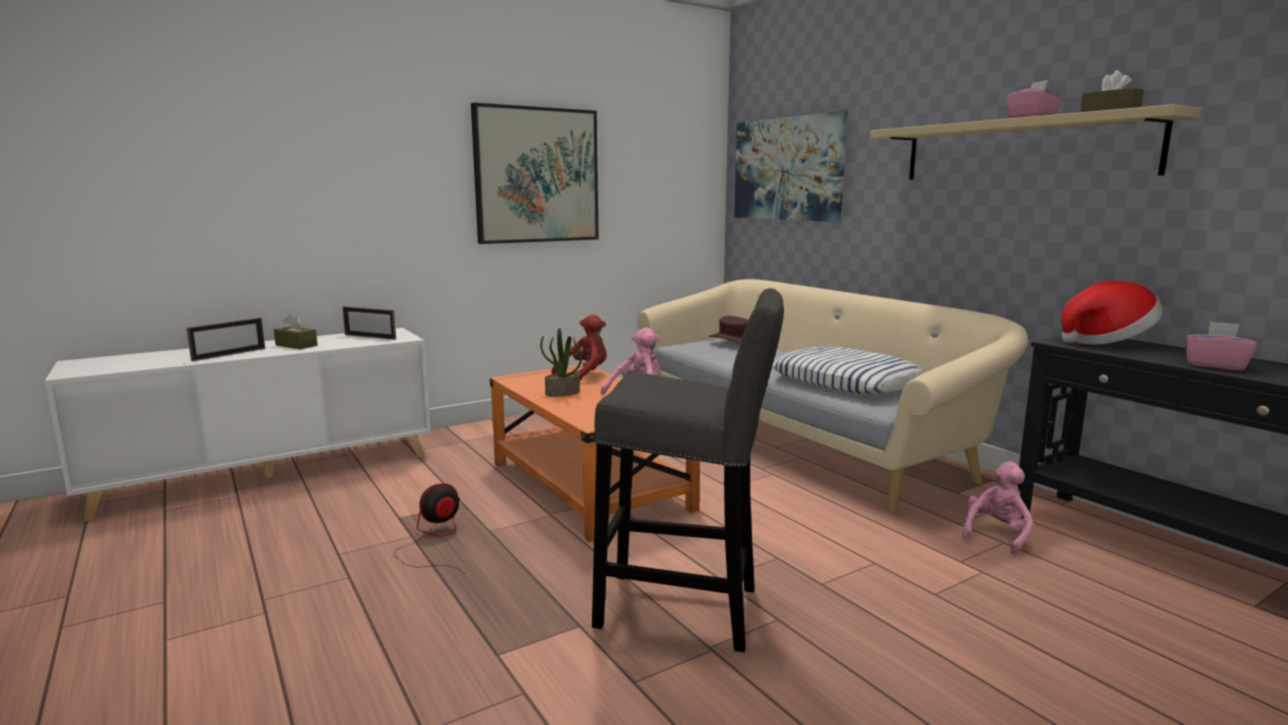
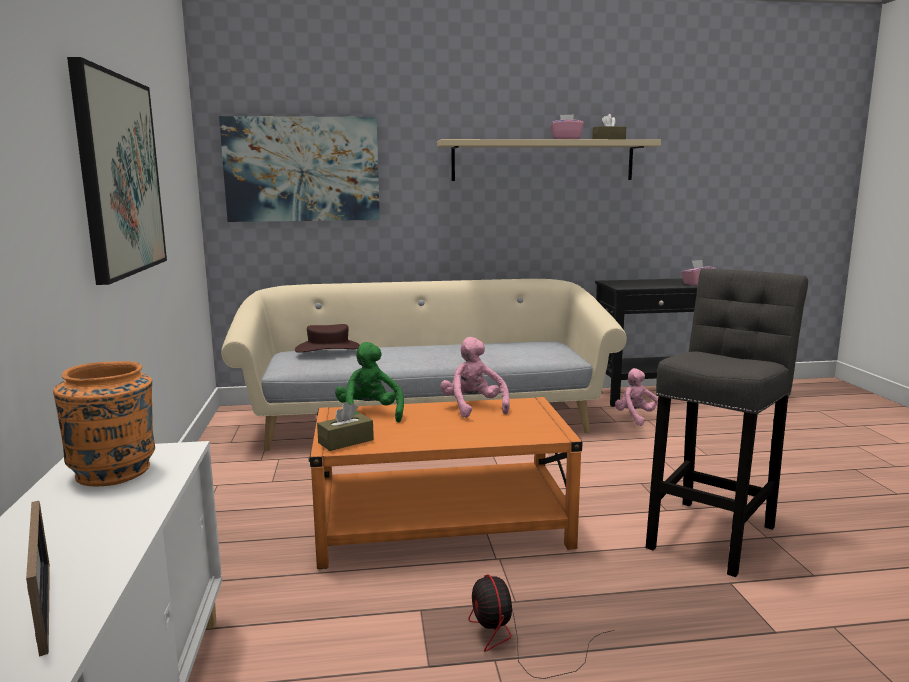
camera: 65 degrees left, 0 degrees up
(296, 345) = (75, 533): brown tissue box -> brown tissue box (346, 441)
(370, 337) = (115, 472): picture frame -> orange vase
(562, 393) = (432, 432): potted plant -> none
(585, 375) = (369, 414): red plush toy -> green plush toy
(846, 381) = (496, 351): pillow -> none
(1106, 342) = (628, 283): hat -> none

